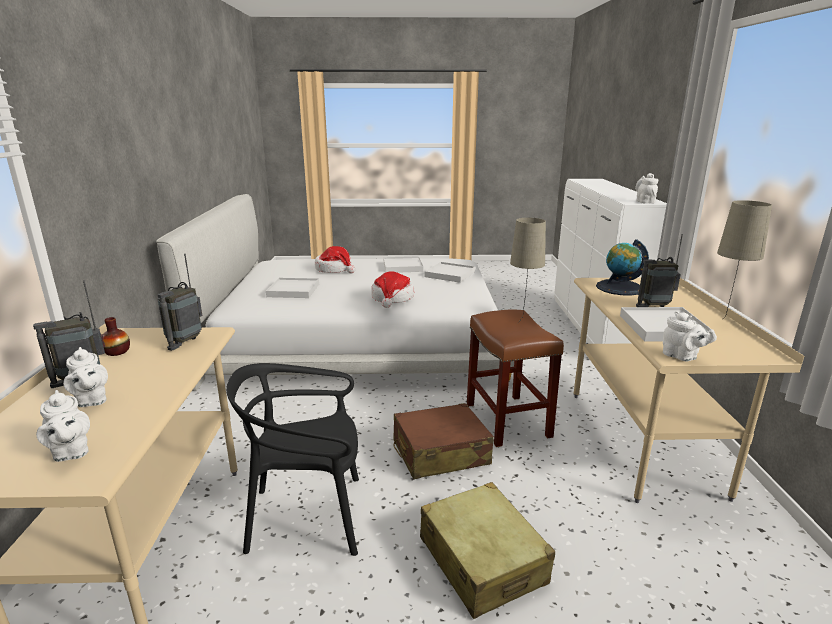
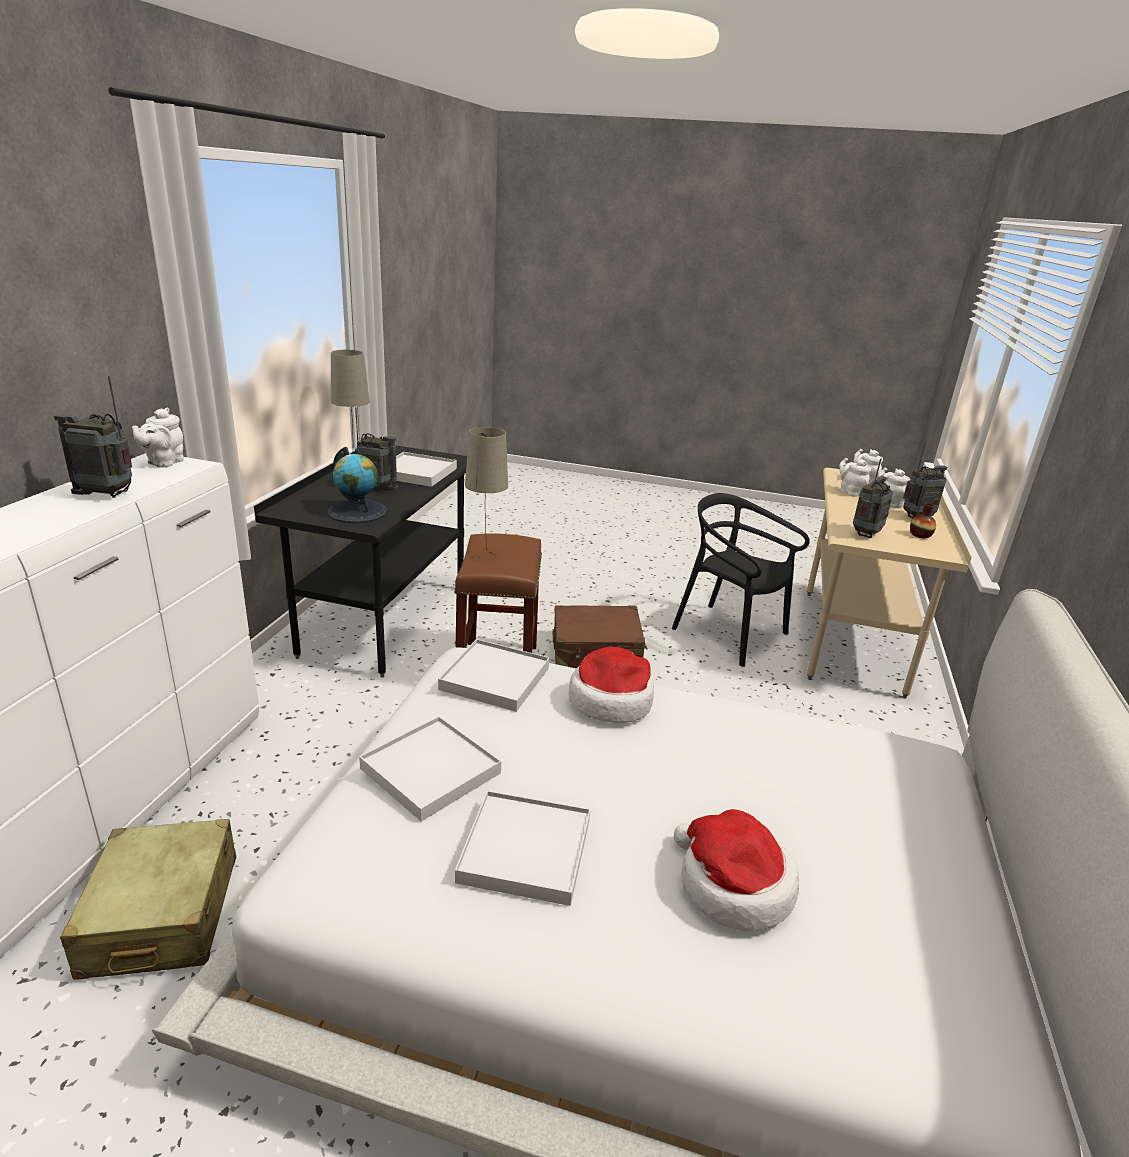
camera: 165 degrees left, 5 degrees up
(293, 290) = (820, 780): white tray -> white tray (495, 678)
(308, 517) = (729, 634): black chair -> black chair turned 150 degrees counterclockwise
(482, 560) = (604, 588): beige suitcase -> beige suitcase (162, 916)
(617, 194) = (107, 494): none -> radio
(642, 441) = (385, 620): beige desk -> black desk
(682, 357) = (452, 457): white teapot -> white teapot (850, 492)

